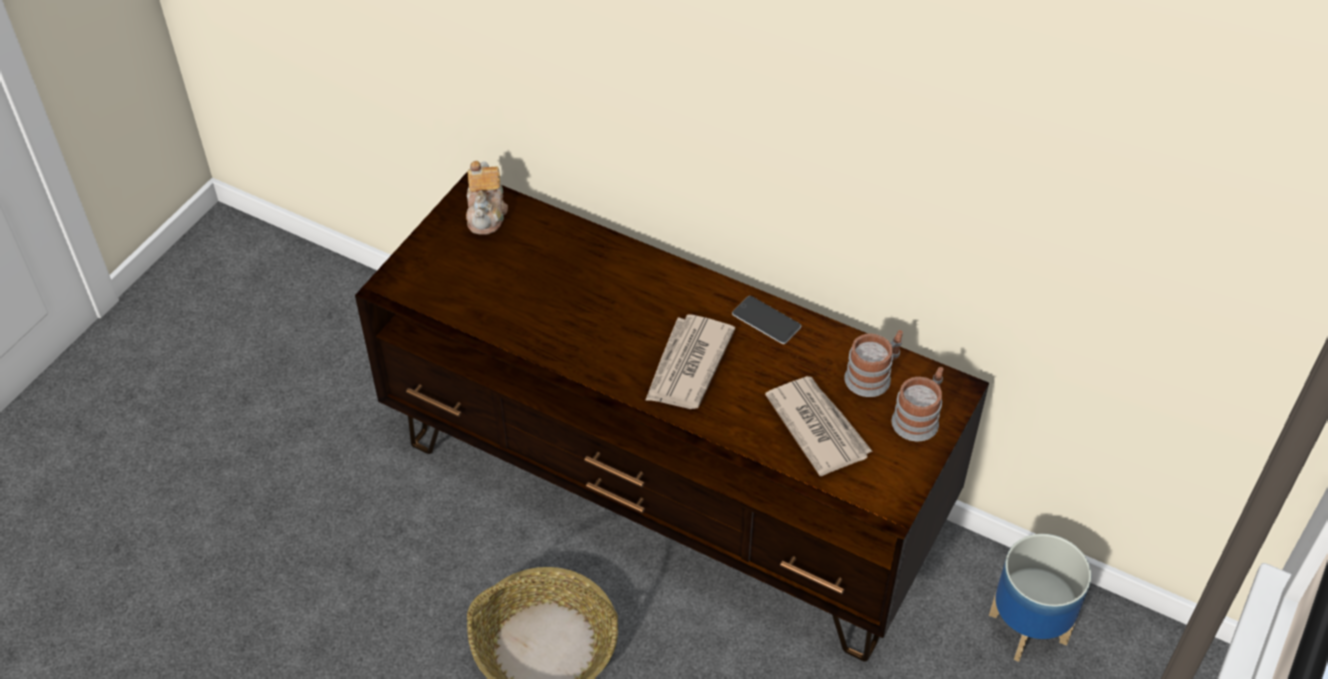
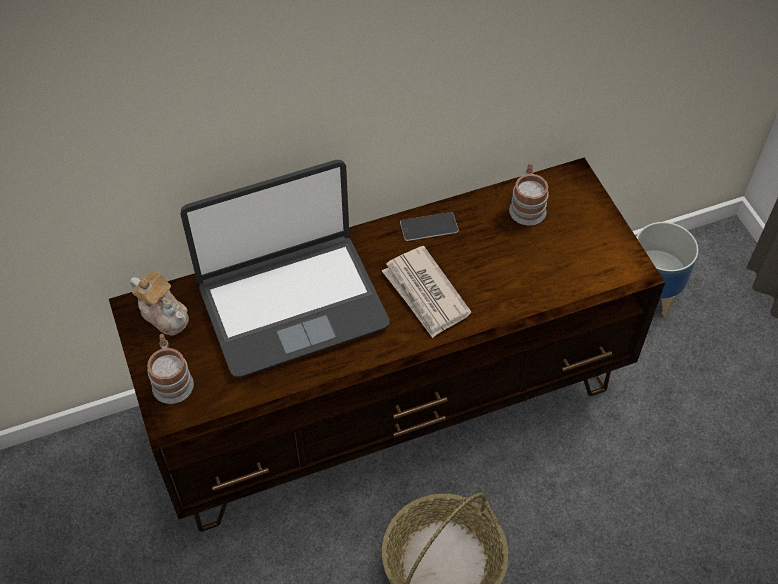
camera: 50 degrees left, 5 degrees up
(581, 283) = (292, 304): none -> laptop
(817, 426) = (541, 262): newspaper -> none
(919, 417) = (580, 208): mug -> mug (172, 379)

